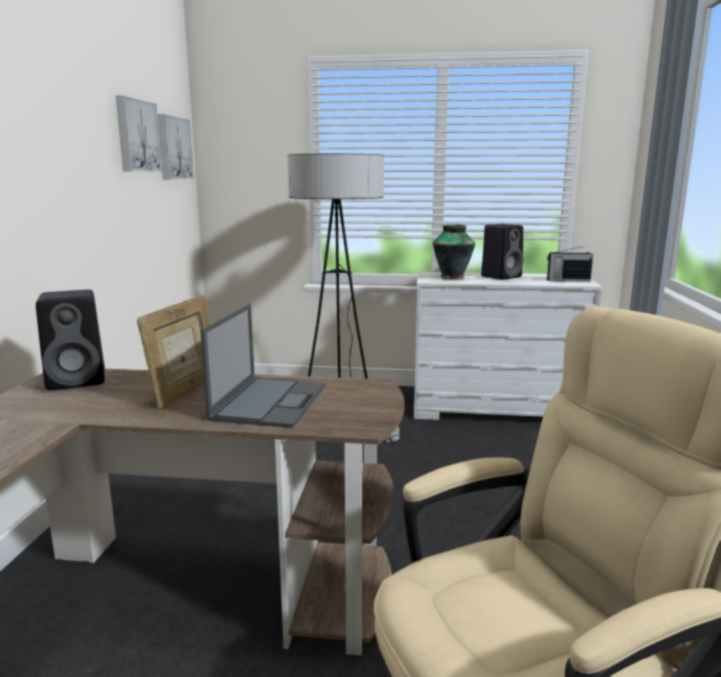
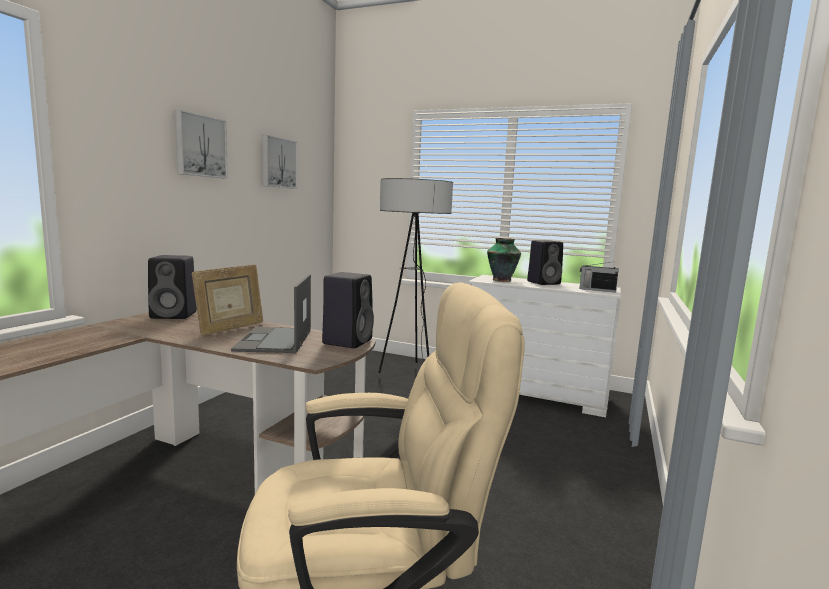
camera: 15 degrees right, 5 degrees down
(173, 148) = (312, 173): picture -> picture (200, 146)
(270, 401) = (274, 340): laptop -> laptop turned 150 degrees clockwise
(363, 388) = (348, 341): none -> black speaker

